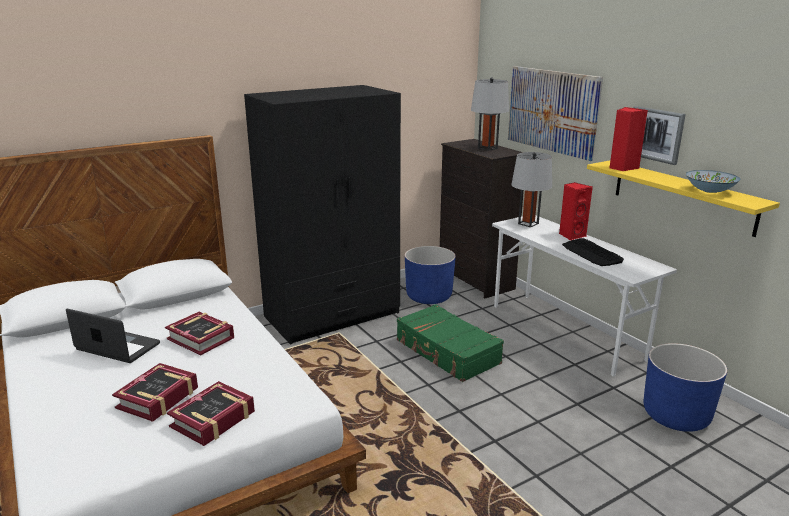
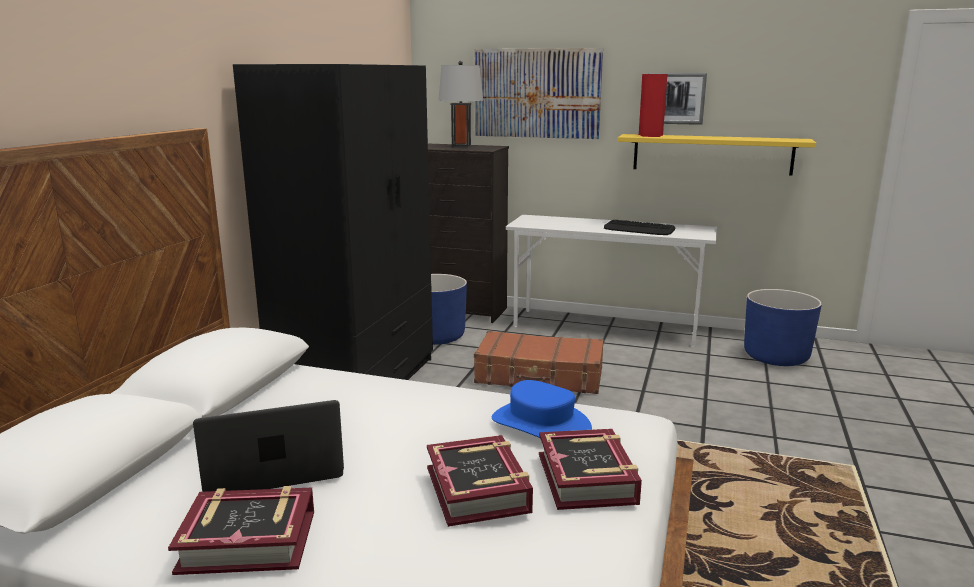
camera: 40 degrees left, 5 degrees down
(201, 338) = (379, 416): book -> book (248, 541)
(256, 379) = (541, 424): none -> blue hat
(447, 352) = (539, 376): green suitcase -> brown suitcase
(528, 223) = (538, 221): grey table lamp -> none
(571, 235) = (593, 222): red speaker -> none
(710, 191) = (755, 138): bowl -> none

